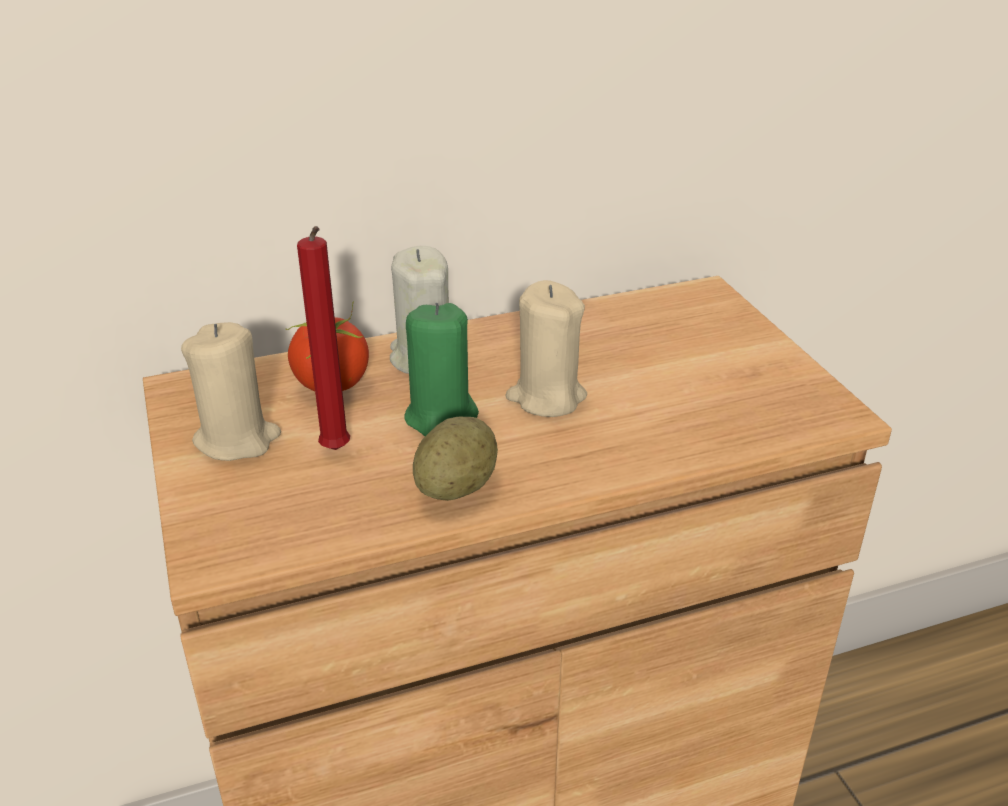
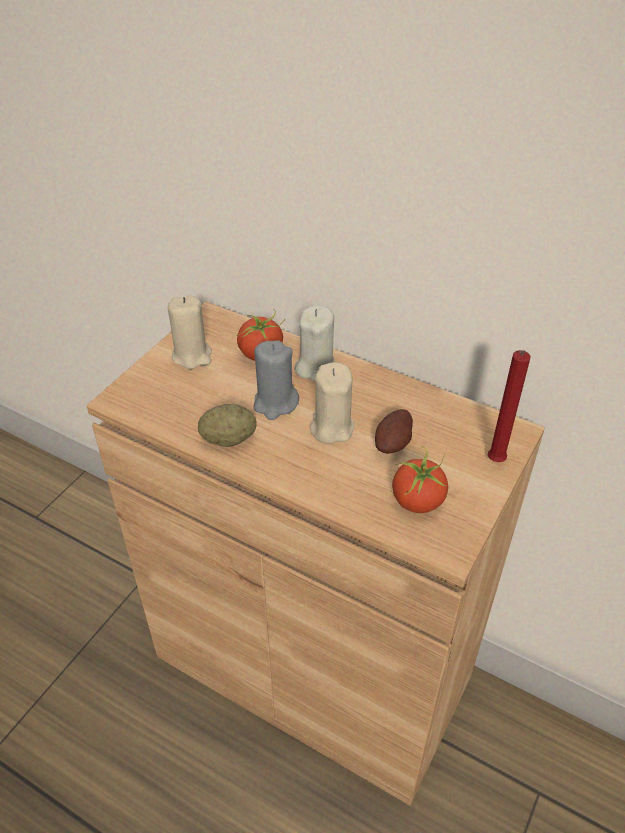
camera: 50 degrees right, 10 degrees up
(336, 453) = (214, 388): red candle -> red candle (494, 463)
(442, 417) = (275, 403): green candle -> grey candle
(631, 369) = (394, 444): none -> potato
(742, 398) = (417, 501): none -> tomato

